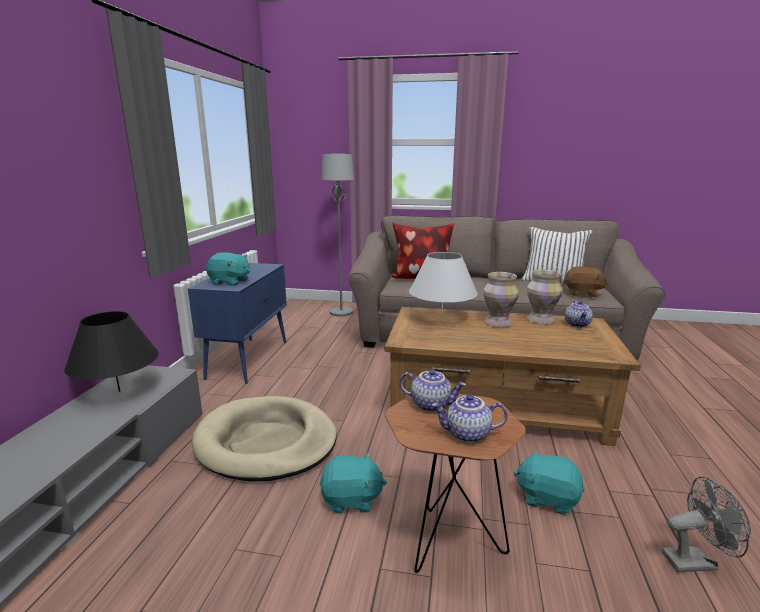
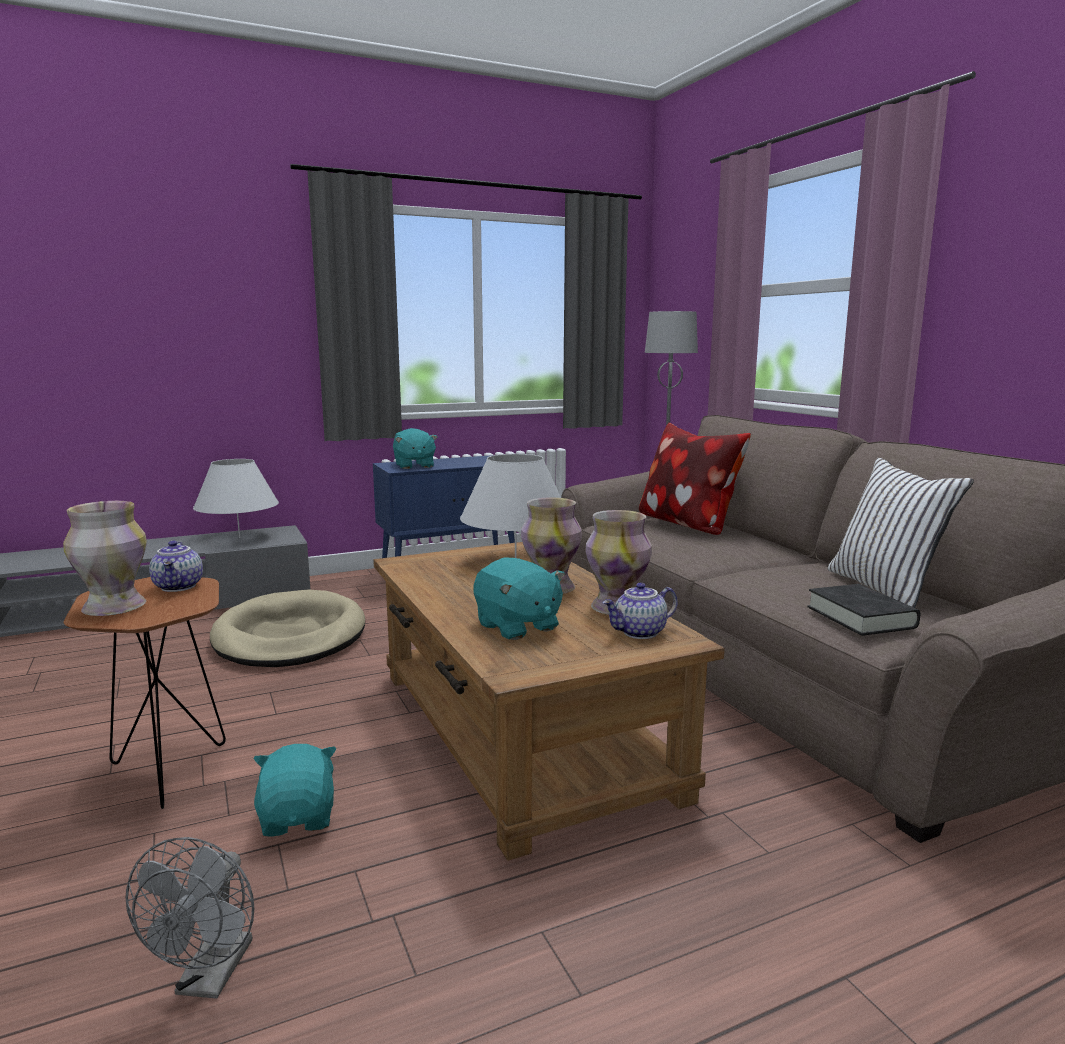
camera: 55 degrees right, 5 degrees down
(119, 391) = (239, 537): black table lamp -> white table lamp
(351, 499) = (217, 701): turquoise plush toy -> turquoise plush toy (517, 626)
(467, 435) = (113, 608): teapot -> vase
(583, 293) = (860, 617): brown plush toy -> black book
(695, 561) = (209, 979): grey fan -> grey fan turned 45 degrees clockwise

